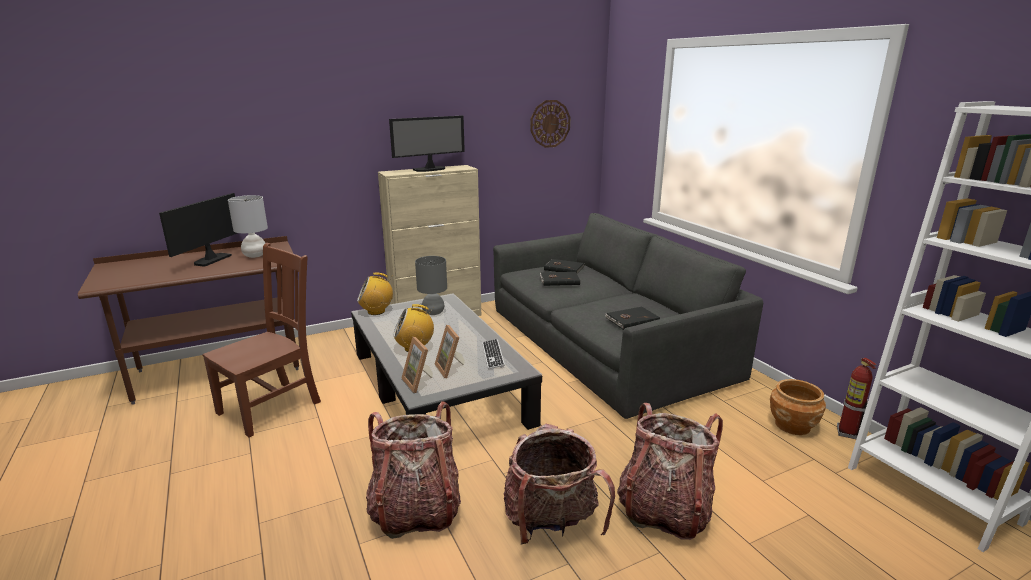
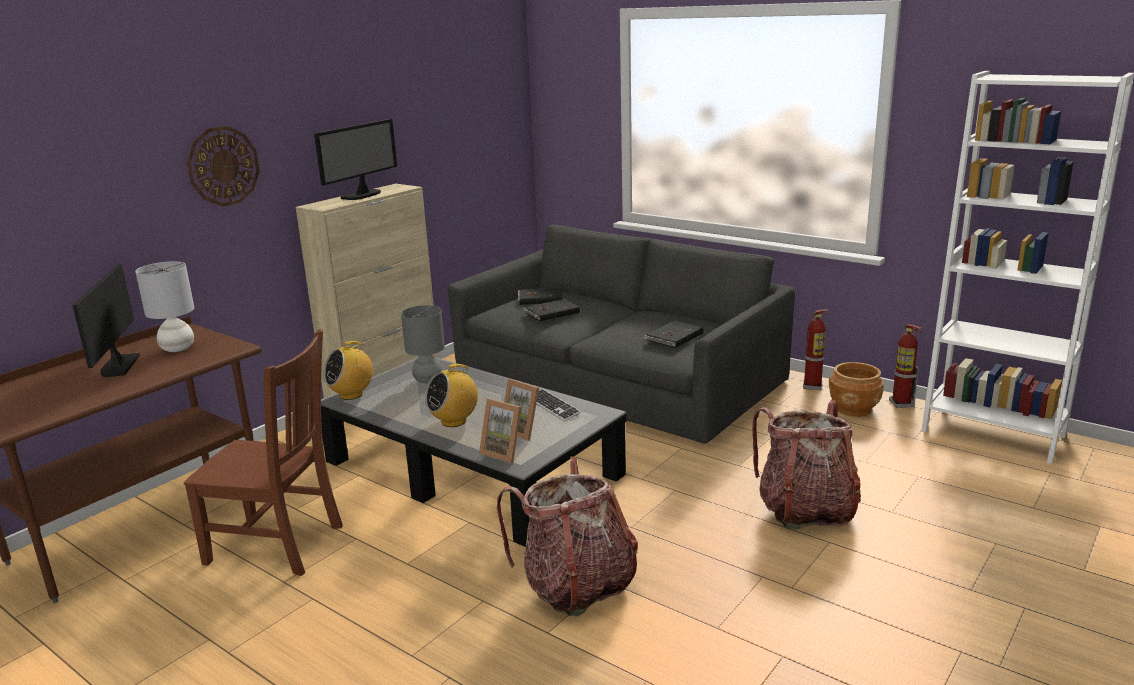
camera: 25 degrees left, 0 degrees up
(273, 406) = (279, 545): brown chair -> brown chair turned 90 degrees clockwise
(550, 123) = (477, 118): wall clock -> wall clock (223, 166)
(551, 523) = (717, 552): backpack -> none
(769, 392) = (813, 386): none -> fire extinguisher

